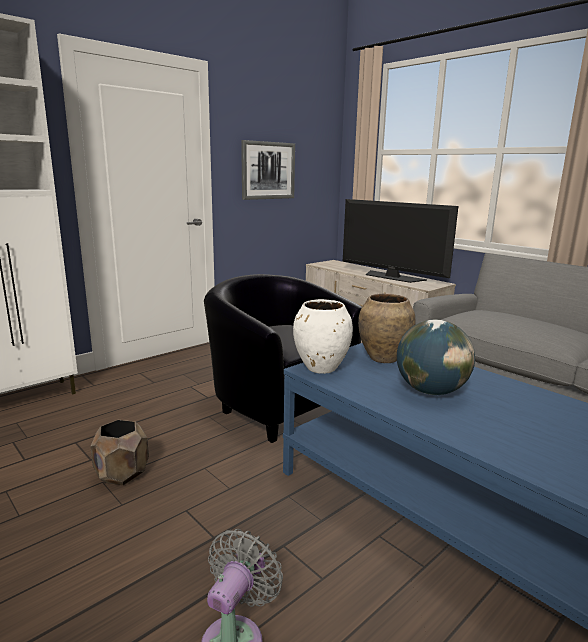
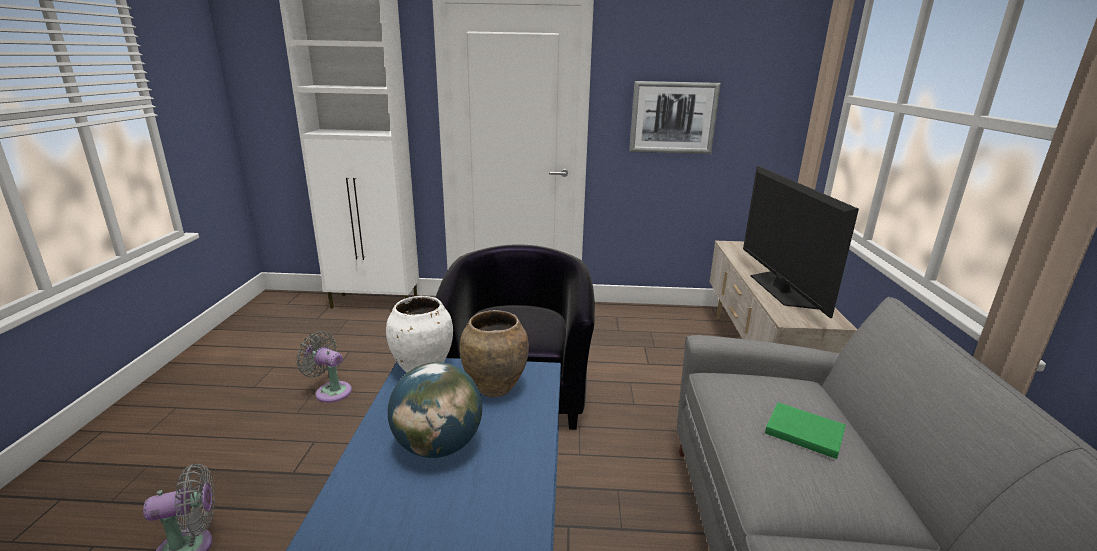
camera: 45 degrees right, 5 degrees up
(122, 474) = (330, 391): brown planter -> grey fan
(527, 321) = (802, 431): none -> green book

